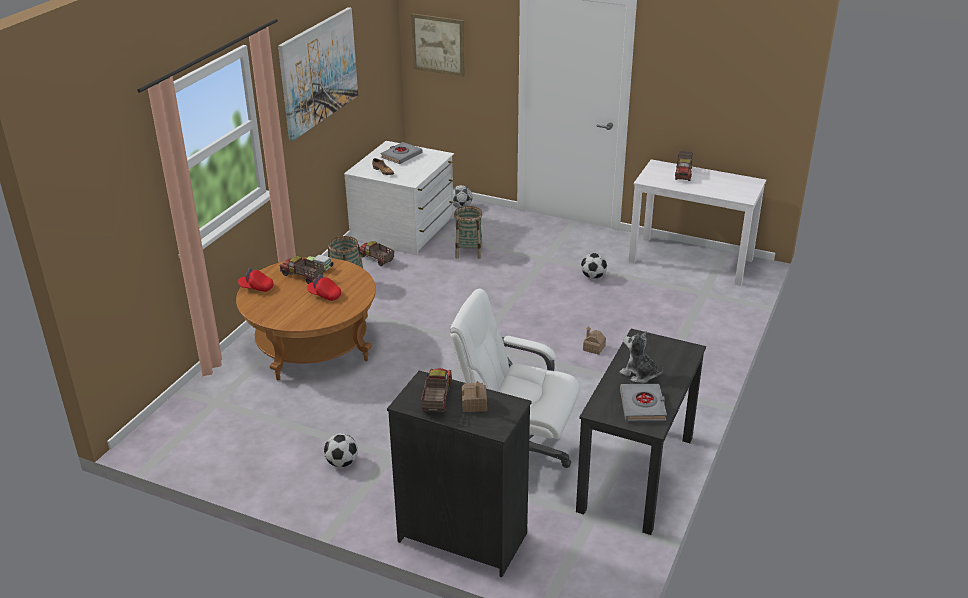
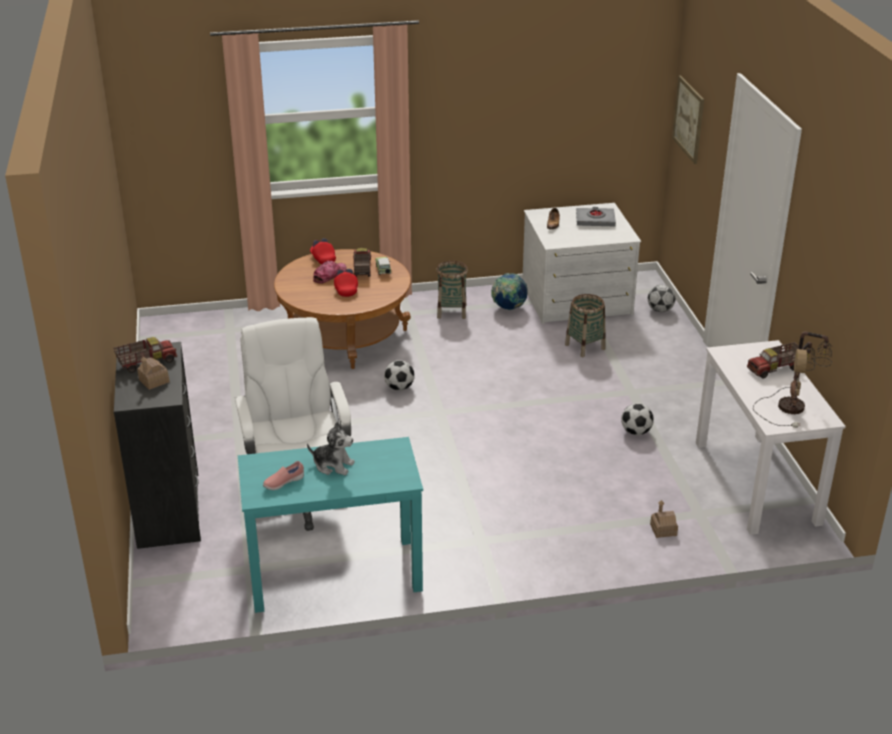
camera: 55 degrees right, 0 degrees up
(289, 294) = (329, 275): none -> cap
(318, 72) = (500, 93): picture -> none
(342, 463) = (209, 415): football -> football (399, 388)
(376, 259) = (508, 308): toy truck -> globe
(594, 348) = (508, 478): toy house -> toy house (663, 530)
(636, 474) = (334, 574): black desk -> turquoise desk
(639, 374) = (333, 465): plush toy -> plush toy turned 105 degrees clockwise
(642, 406) = (283, 483): grey book -> pink shoe
(730, 185) = (792, 406): none -> table lamp

